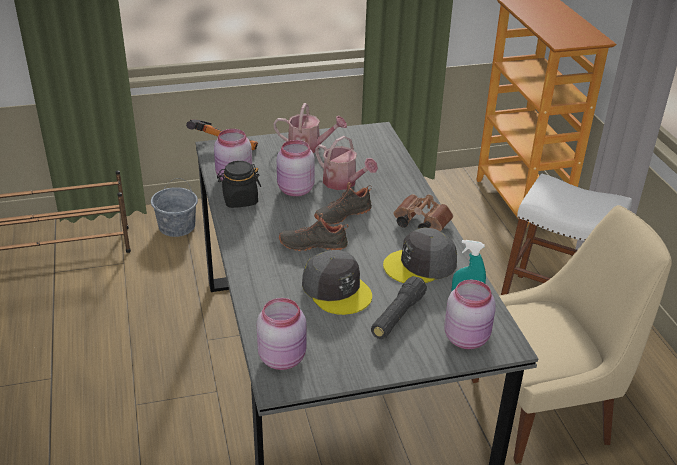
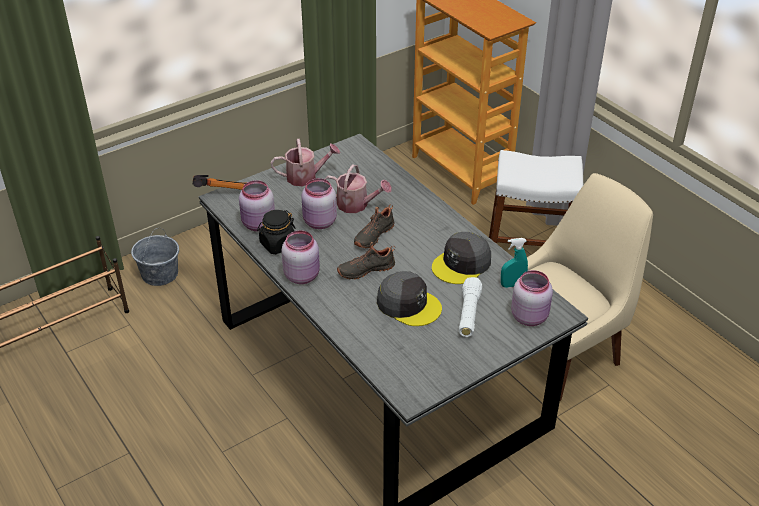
camera: 20 degrees left, 5 degrees up
(283, 357) = (401, 374): pink jar -> pink jar (302, 275)
(397, 316) = (468, 314): black flashlight -> white flashlight
(419, 223) = (440, 227): brown binoculars -> none

